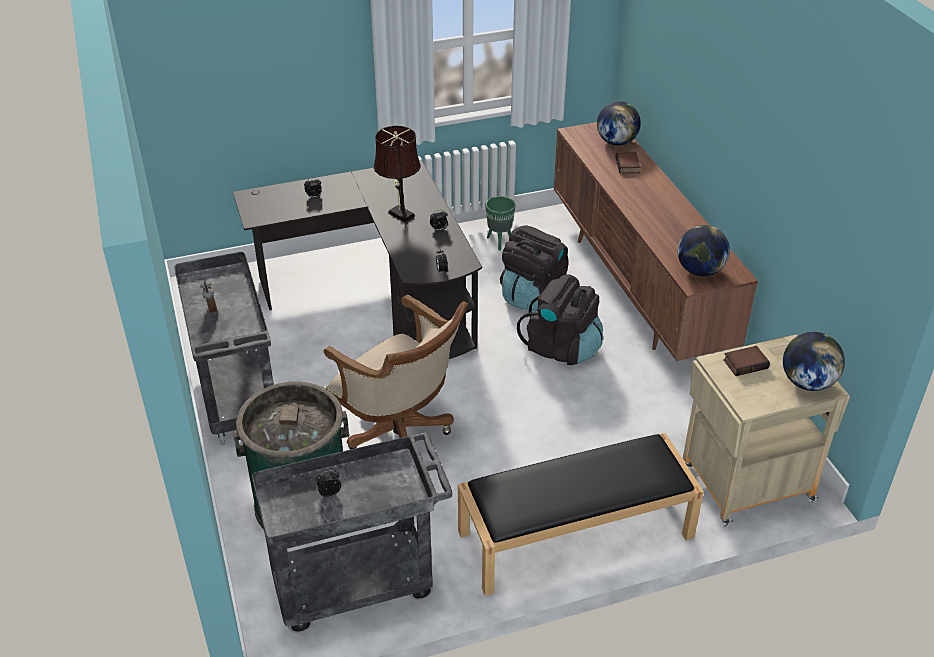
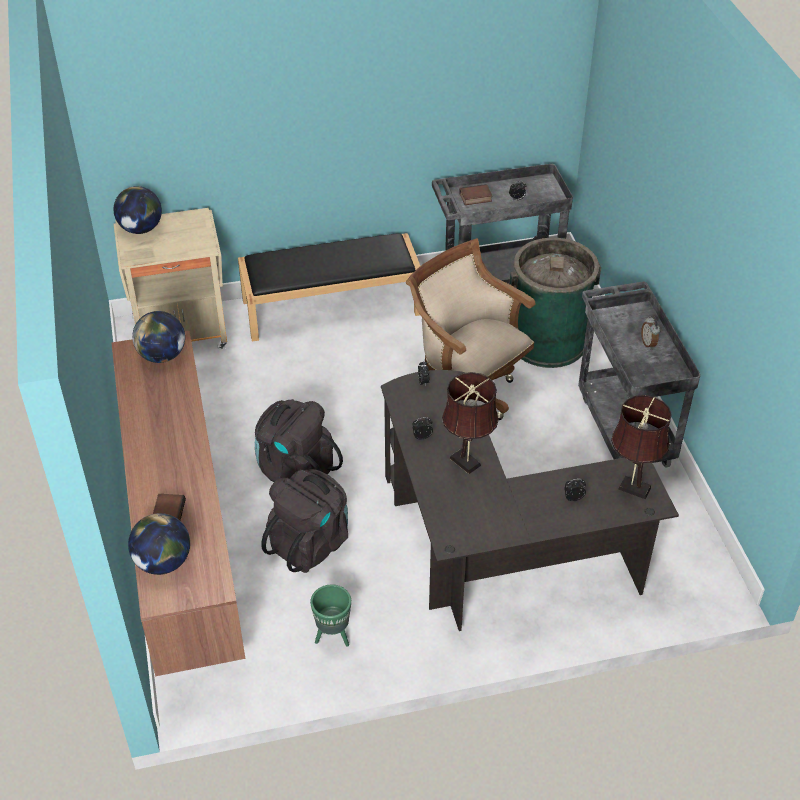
camera: 175 degrees left, 5 degrees up
(265, 205) = (631, 487): none -> brown table lamp
(745, 363) = (180, 246): book -> book (475, 198)

